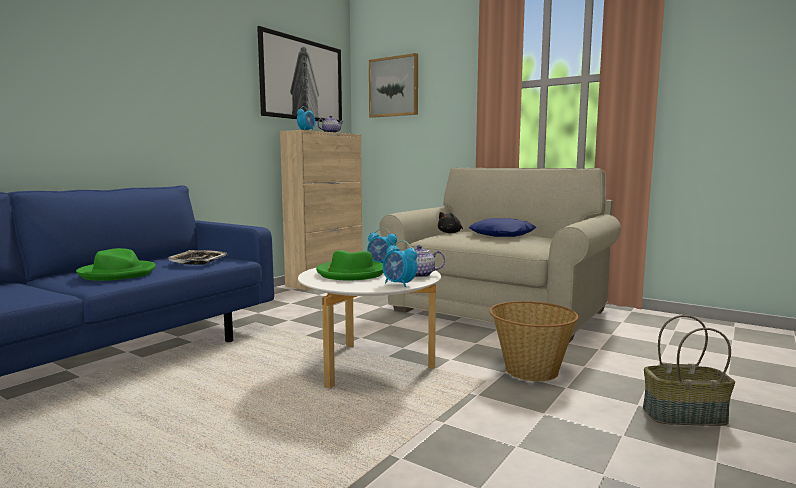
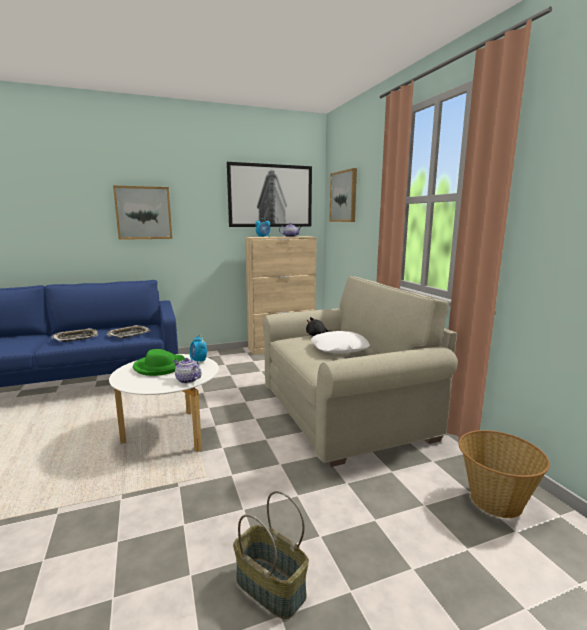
camera: 35 degrees right, 5 degrees up
(118, 273) = (76, 338): green hat -> tray
(153, 83) = (143, 213): none -> picture
(399, 284) = (151, 387): alarm clock -> none
(502, 235) = (339, 349): blue pillow -> white pillow
(530, 370) = (251, 481): basket -> basket (495, 500)

